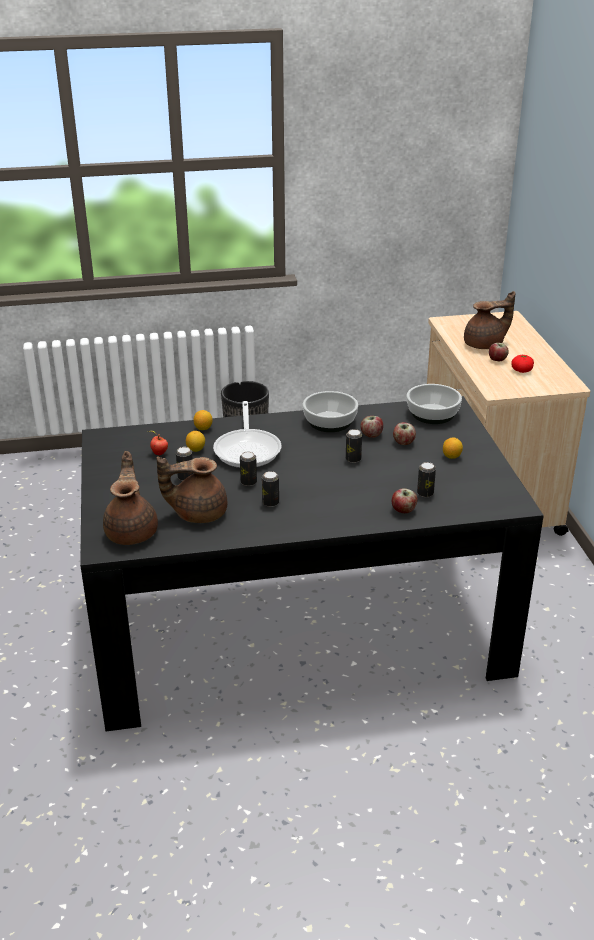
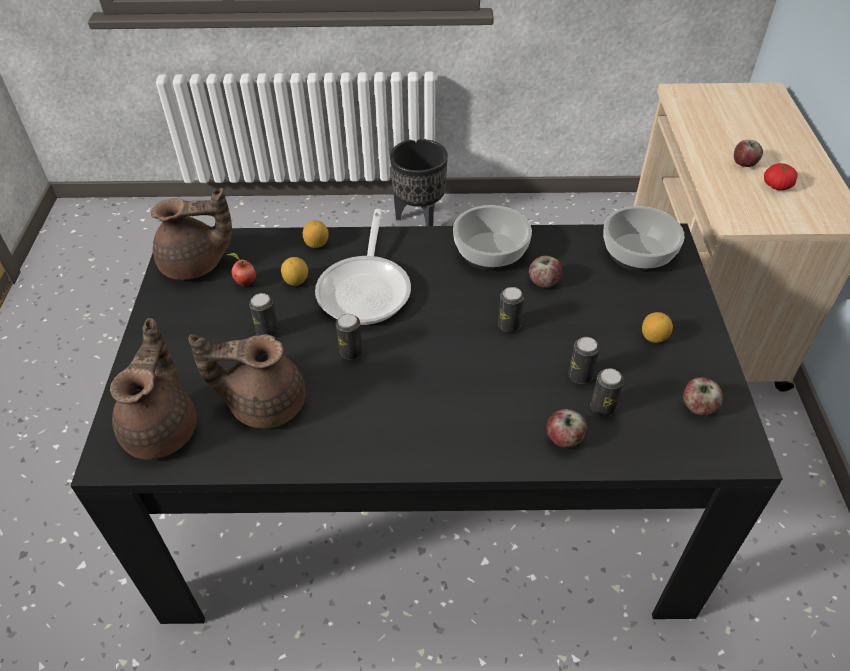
camera: 10 degrees right, 15 degrees up
(270, 502) = (372, 396): can -> can (580, 375)
(403, 442) = (587, 302): apple -> apple (697, 407)
(485, 345) = (730, 136): brown teapot -> brown teapot (196, 265)

